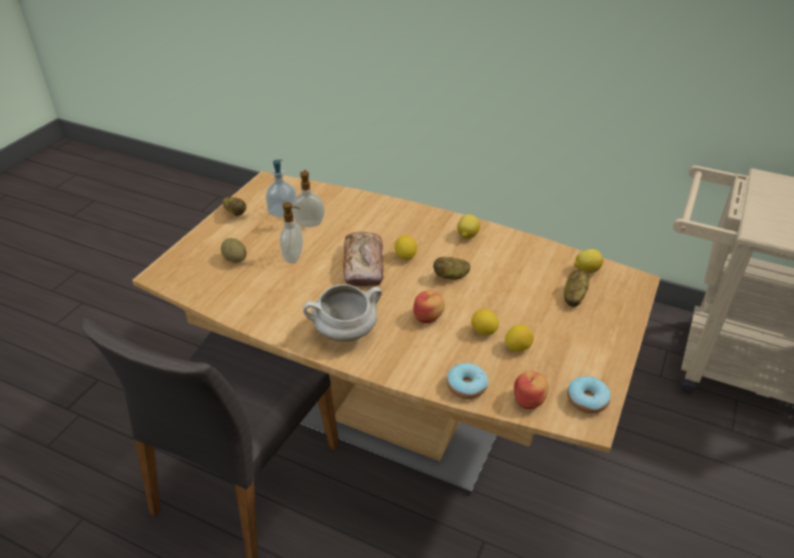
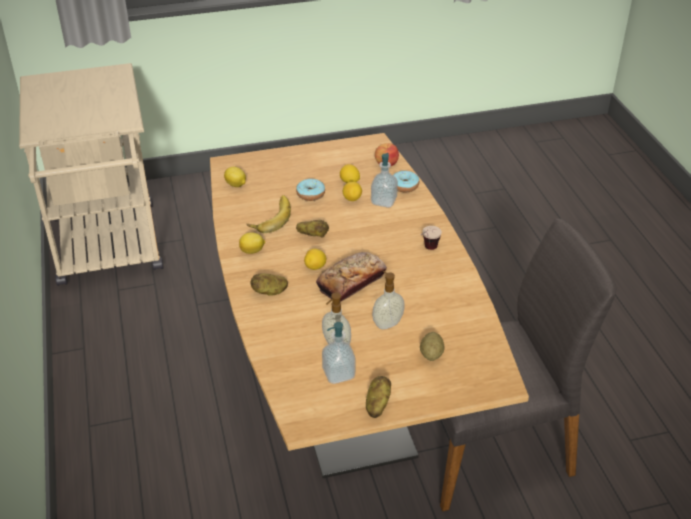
camera: 130 degrees left, 0 degrees up
(344, 333) = (427, 250): white cooking pot -> cup
(428, 317) = (367, 225): apple -> none
(455, 352) = (383, 201): none -> soap dispenser
(507, 266) = (270, 217): none -> banana
(573, 296) = (273, 180): potato -> potato (269, 292)
(587, 400) = (361, 147): donut -> donut (310, 194)

